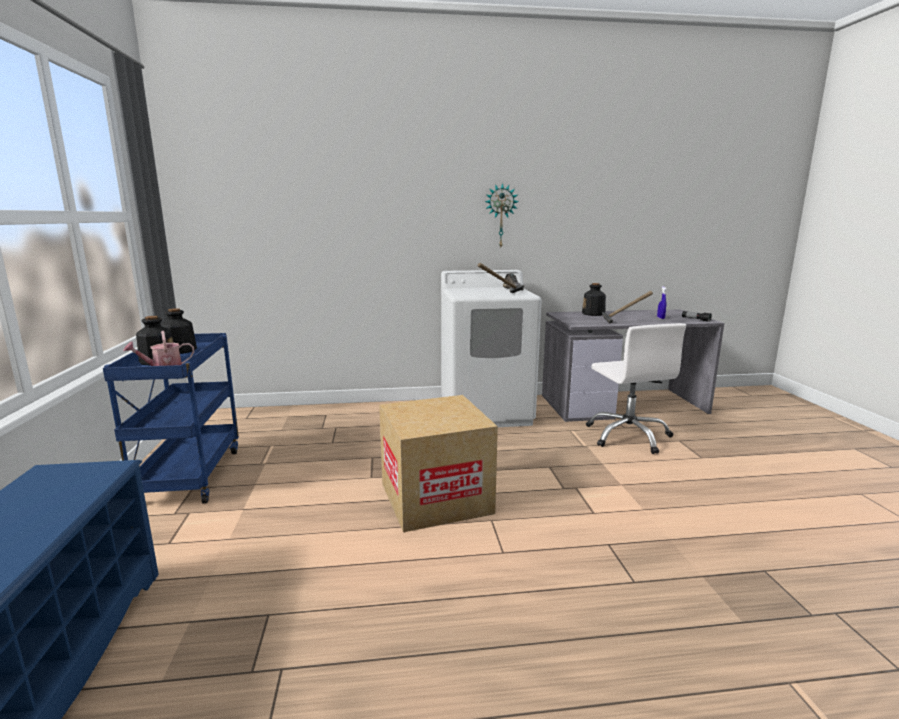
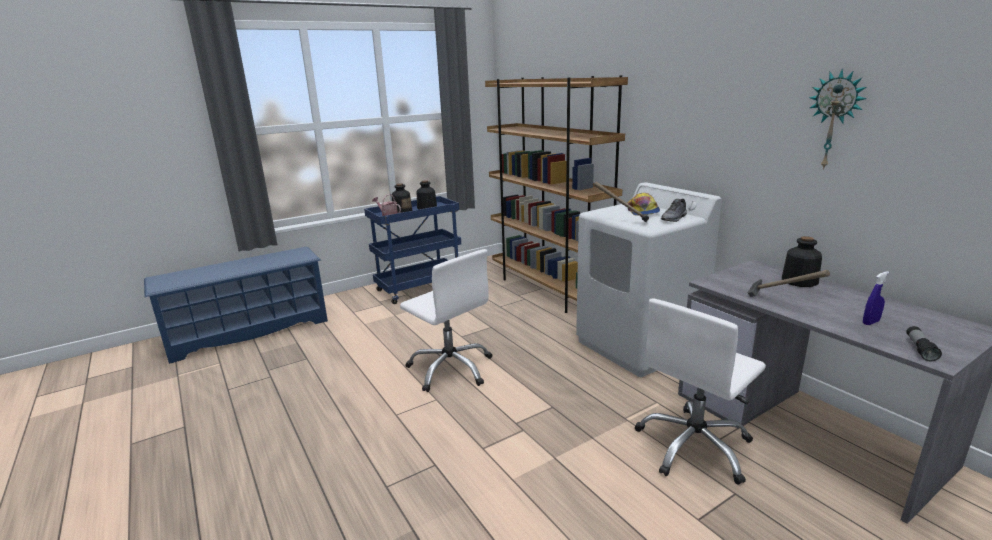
camera: 65 degrees right, 5 degrees up
(335, 413) = (549, 290): none -> brown bookcase
(435, 498) = (451, 368): cardboard box -> white office chair
(482, 290) = (643, 211): none -> cap
(500, 216) = (711, 125): wall clock -> wall clock (834, 120)

